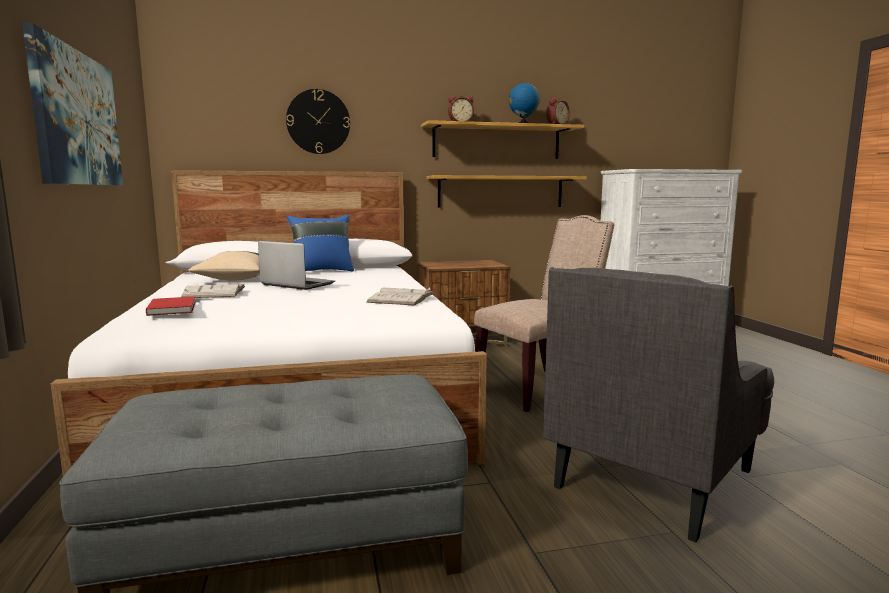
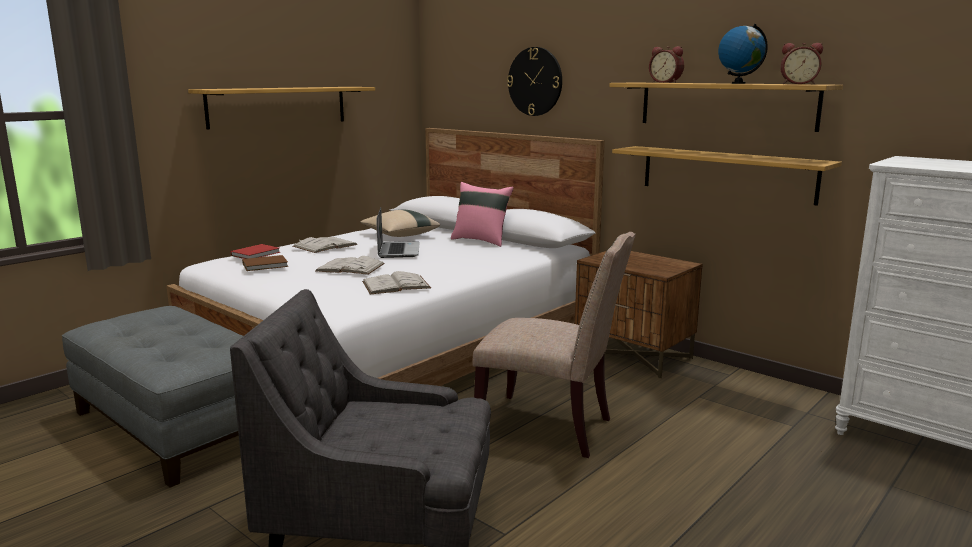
camera: 55 degrees right, 5 degrees up
(77, 118) = (278, 106): picture -> shelf
(230, 312) = (266, 265): none -> brown book
(312, 298) = (350, 267): none -> white book
(322, 271) = (481, 241): blue pillow -> pink pillow

